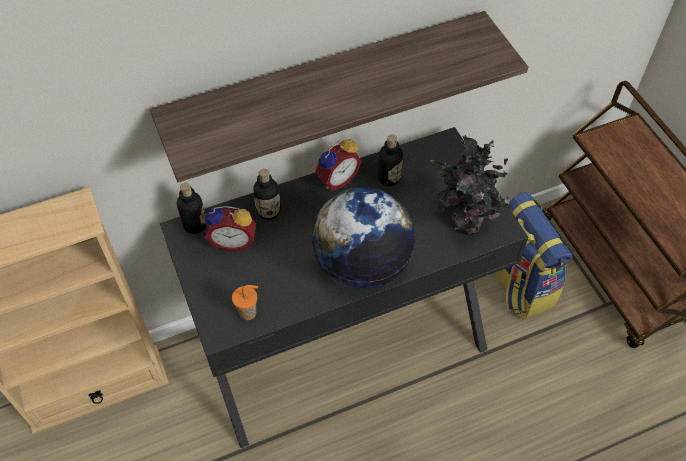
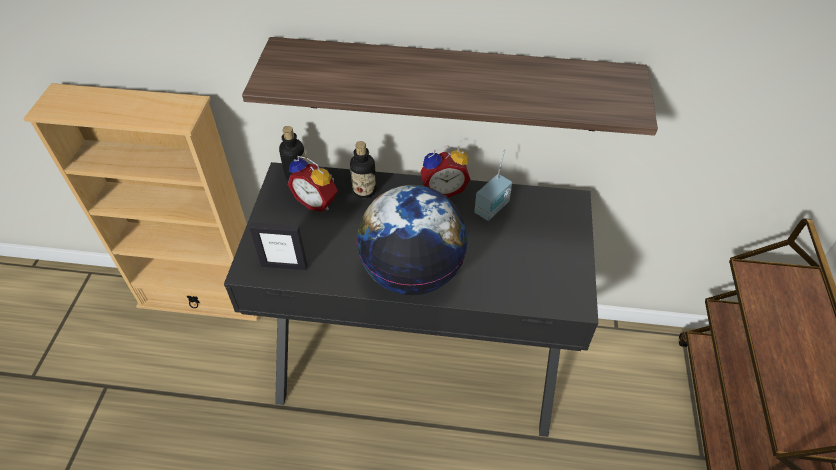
camera: 30 degrees right, 5 degrees down
(249, 312) = (284, 265): orange cup -> picture frame
(389, 178) = (493, 208): bottle -> radio
(463, 223) = (538, 280): potted plant -> none
(517, 285) = (615, 391): backpack -> none

